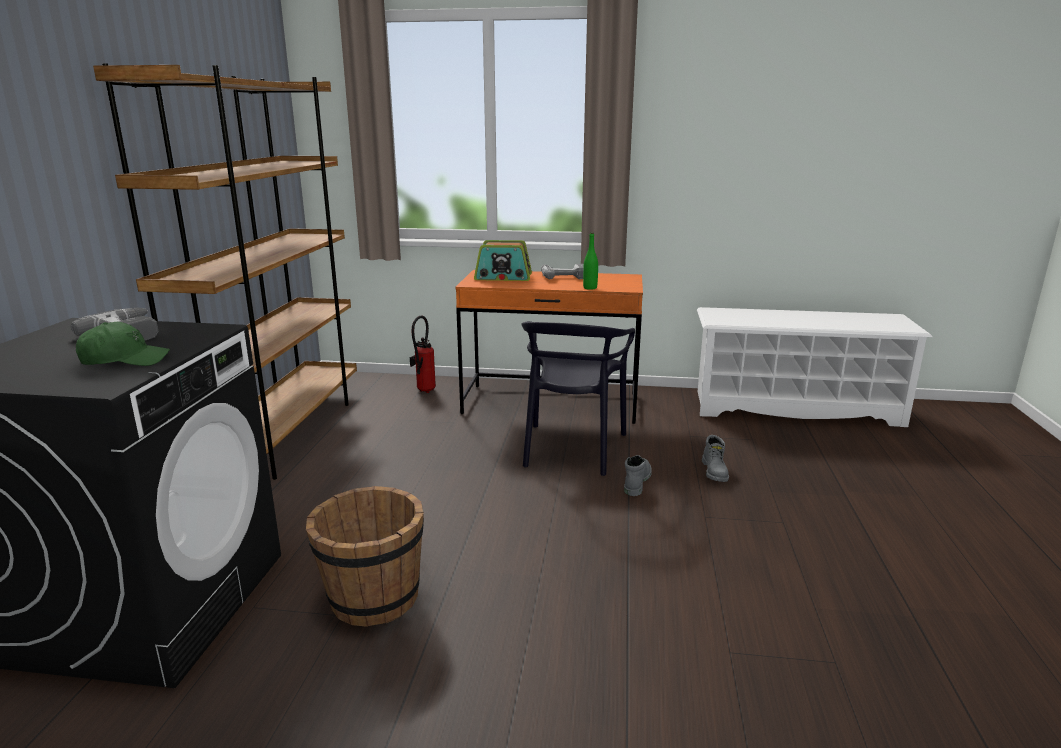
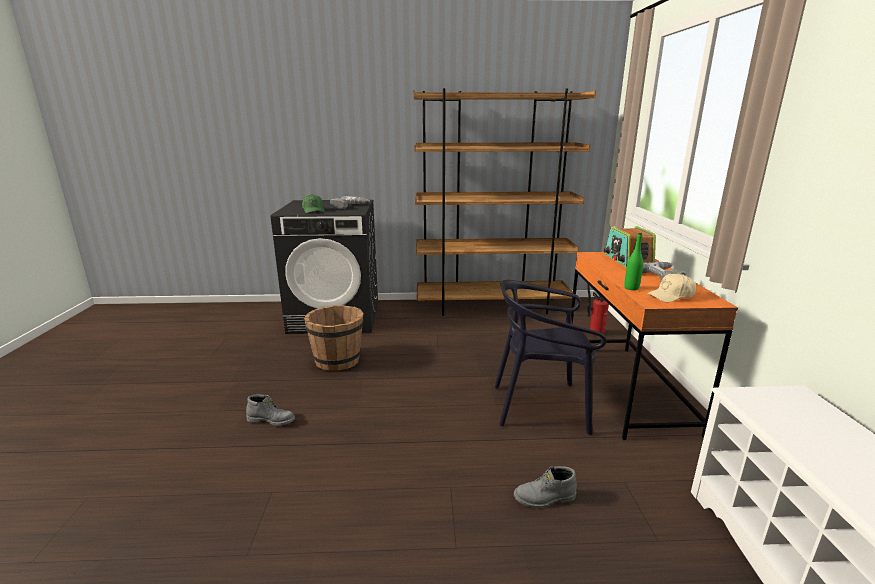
camera: 80 degrees right, 0 degrees up
(614, 282) = (671, 296): none -> beige cap
(636, 481) = (498, 444): grey boot -> grey boot (272, 420)

